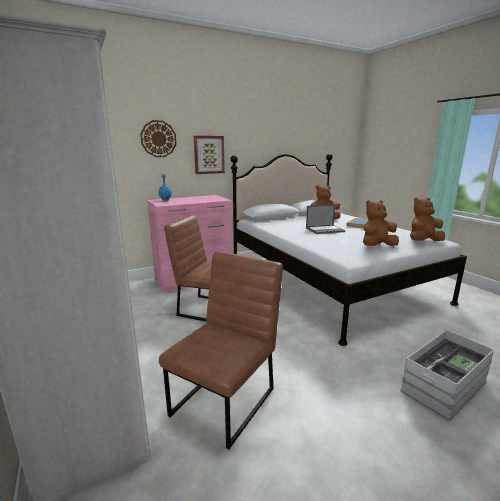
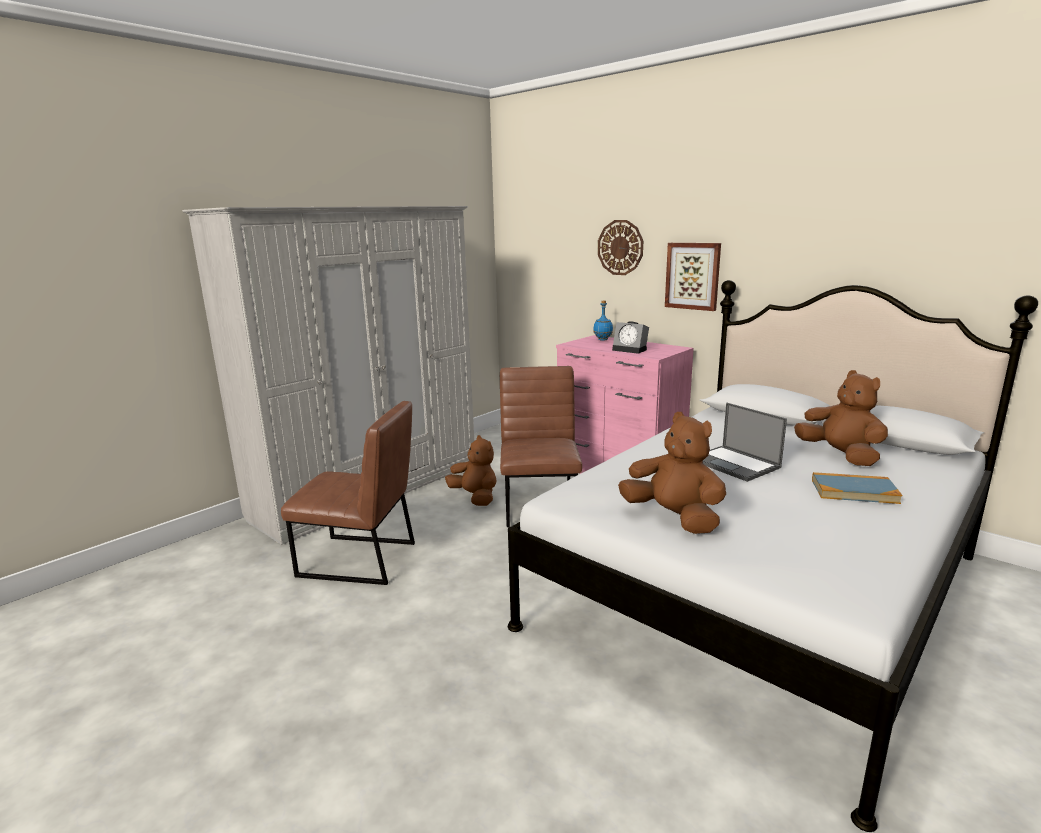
camera: 70 degrees right, 0 degrees up
(201, 200) = (631, 350): none -> alarm clock
(423, 241) = (798, 573): brown plush toy -> brown plush toy (475, 497)
(444, 386) = (441, 752): grey storage box -> none

